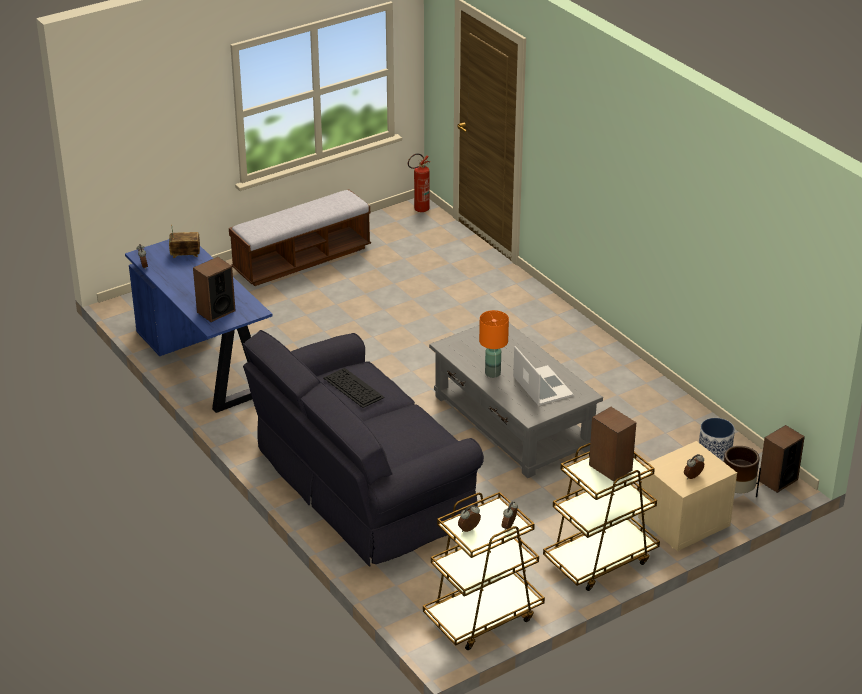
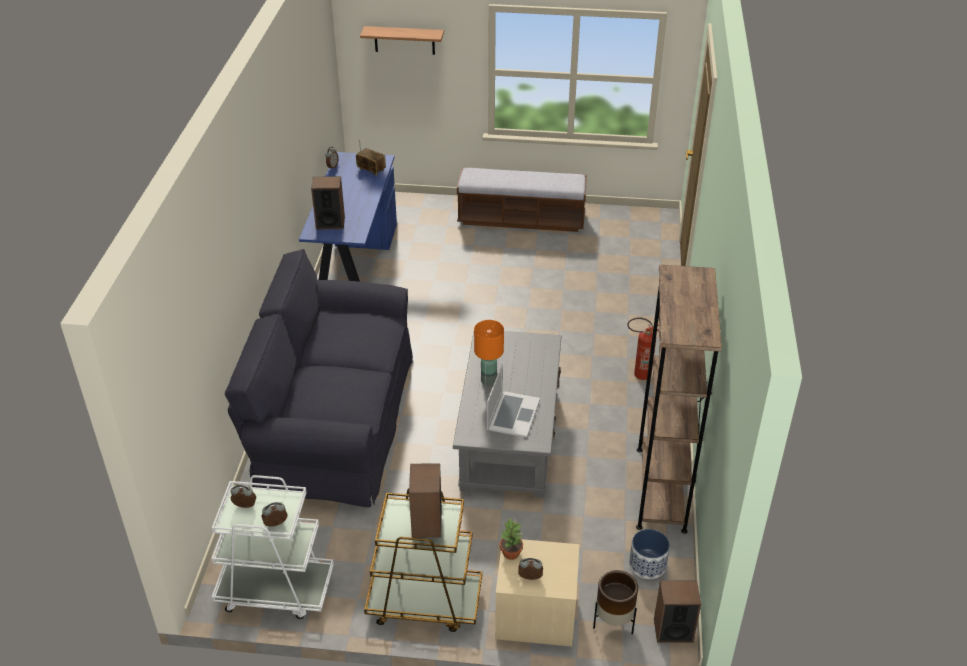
camera: 40 degrees right, 5 degrees up
(150, 110) = (404, 40): none -> shelf
(352, 387) = (355, 333): keyboard -> none
(418, 210) = (658, 219): fire extinguisher -> fire extinguisher (638, 375)
(483, 616) = (275, 590): brown cart -> white cart
(661, 470) = (511, 553): none -> potted plant
(664, 401) = (661, 489): none -> brown bookcase

